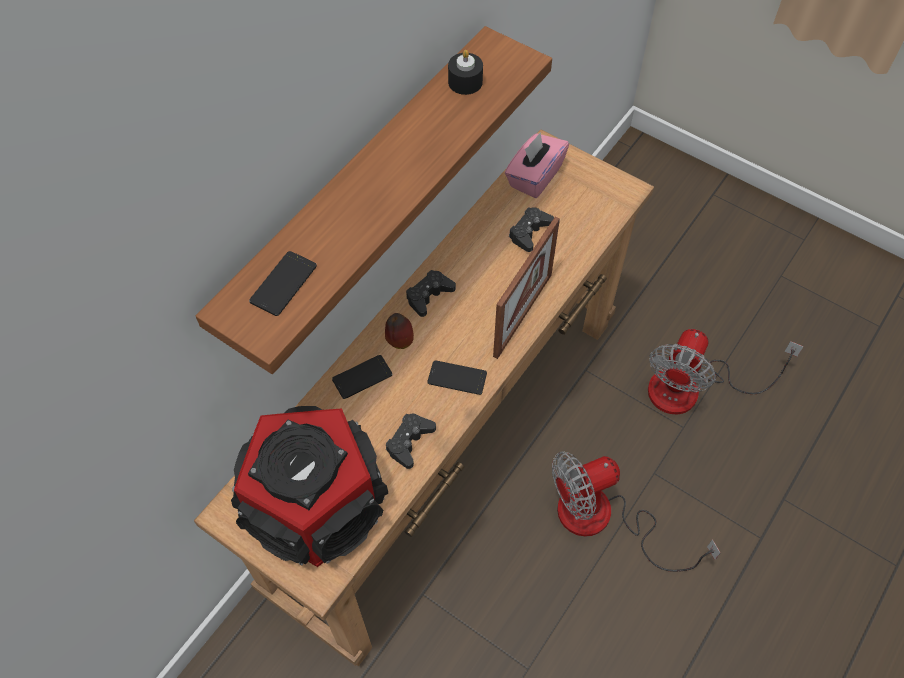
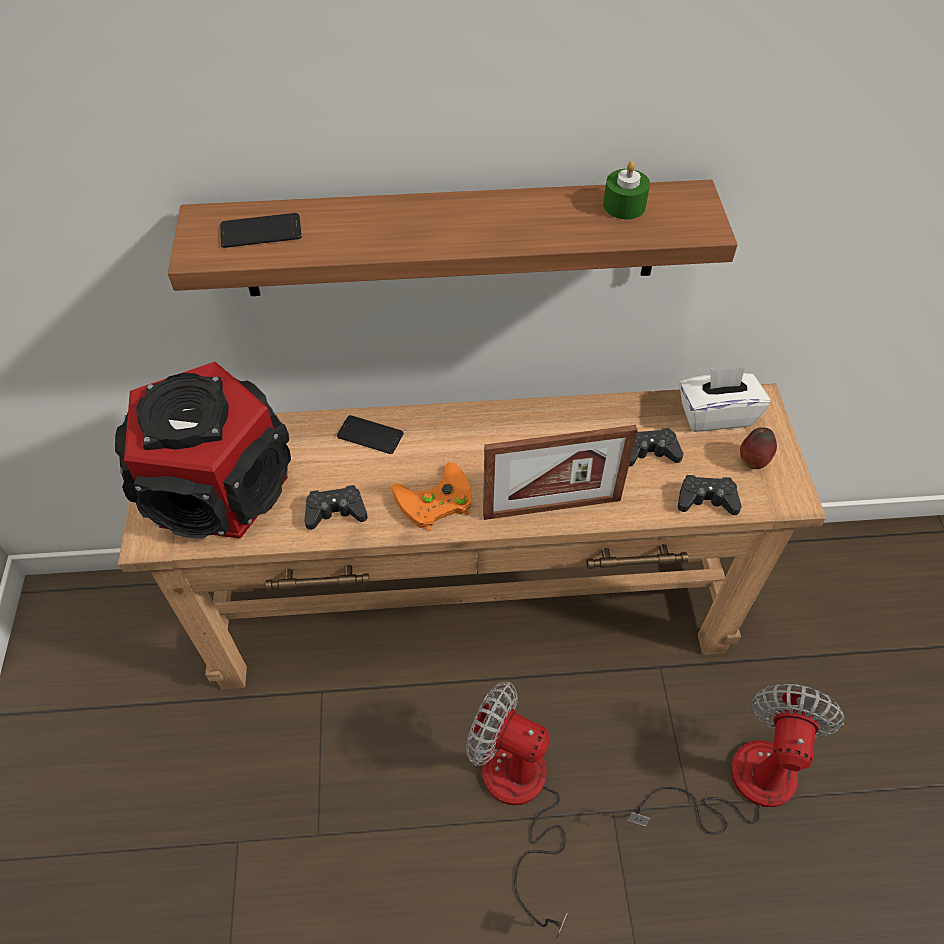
camera: 50 degrees right, 5 degrees down
(399, 340) = (431, 436): apple -> apple (753, 461)
(429, 296) = (499, 425): black game controller -> black game controller (706, 499)
(457, 378) = (434, 502): phone -> orange game controller
(465, 82) = (624, 206): black candle -> green candle
(534, 177) = (715, 414): pink tissue box -> white tissue box
(691, 389) = (740, 783): fan -> fan turned 120 degrees clockwise

